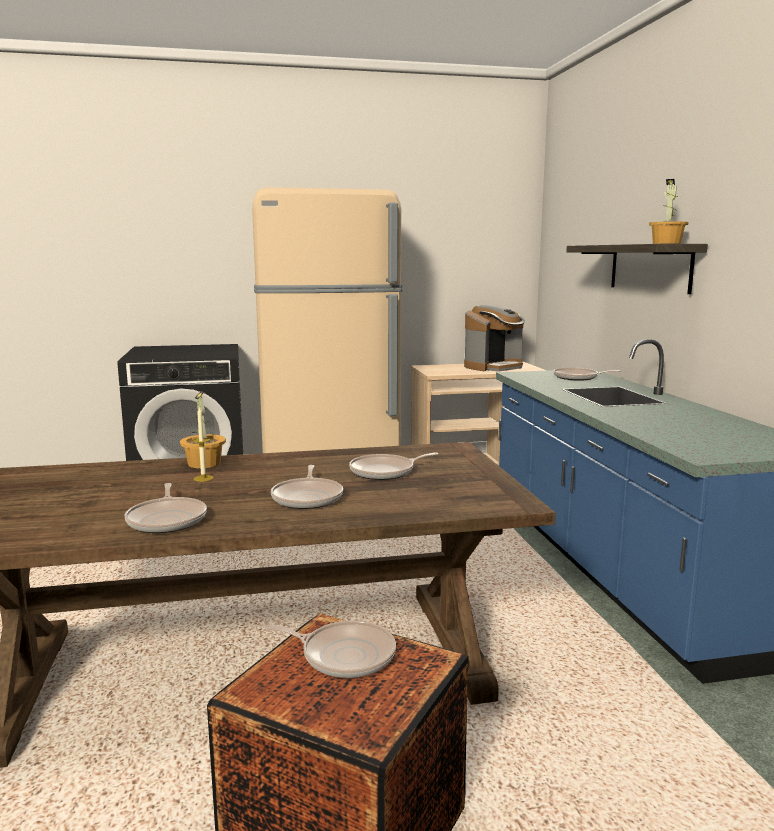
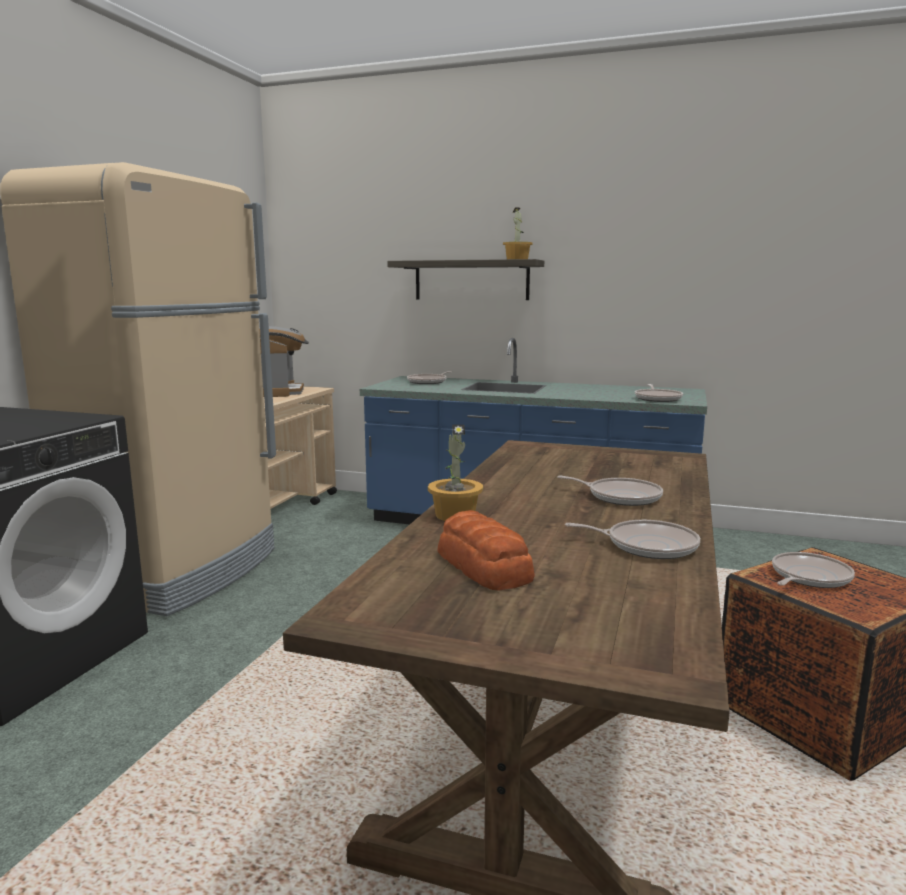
camera: 60 degrees left, 0 degrees up
(94, 485) = (484, 567): none -> bread
(203, 478) = (515, 521): candle -> none
(385, 472) = (569, 469): frying pan -> frying pan (657, 398)

